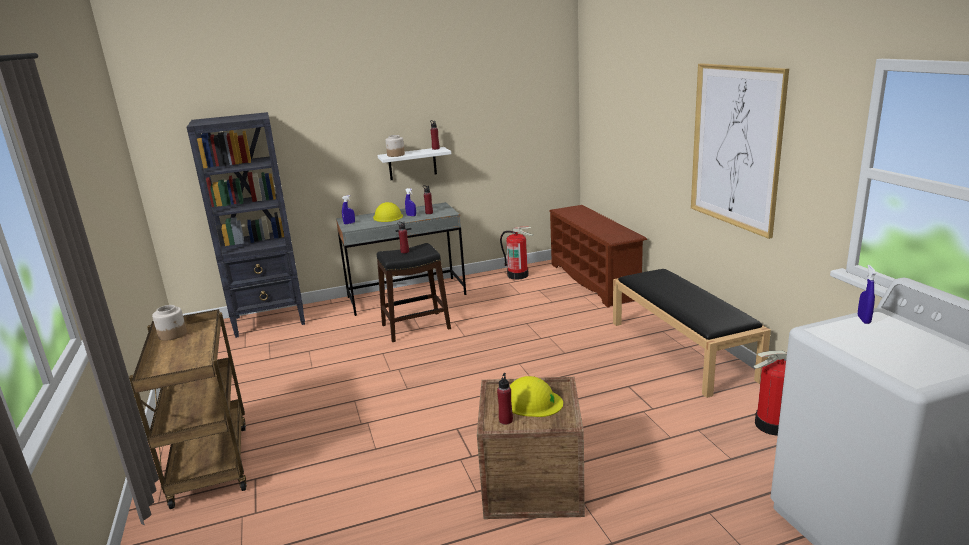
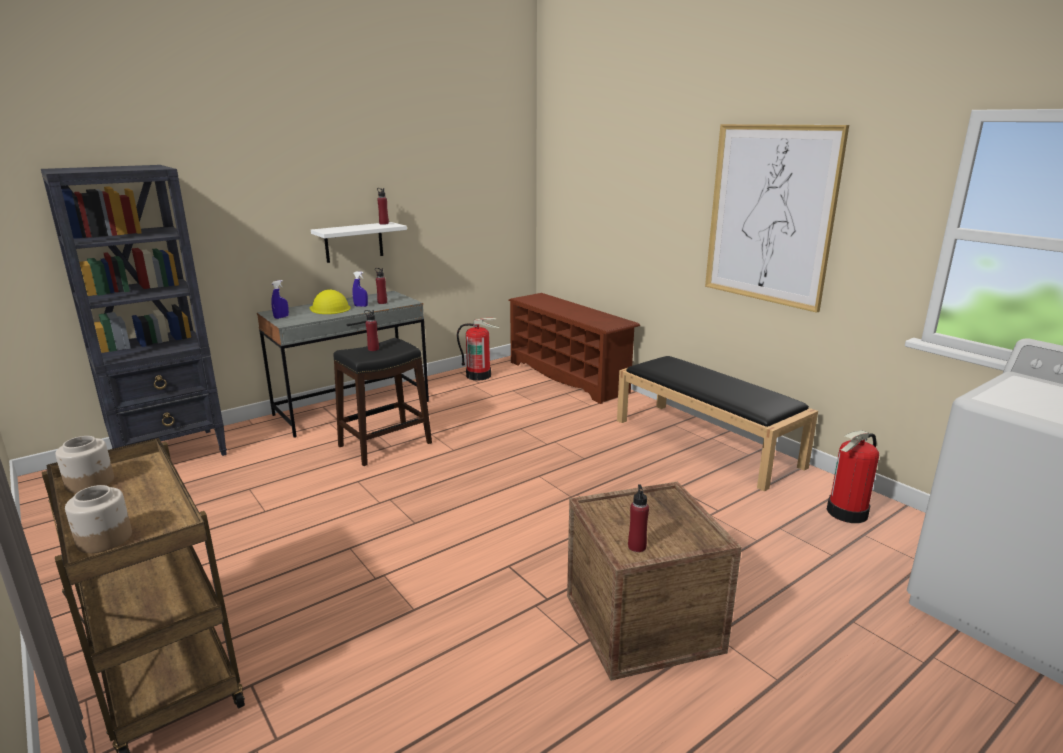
camera: 20 degrees left, 0 degrees up
(396, 155) = (337, 229): jar -> jar (104, 539)
(532, 402) = (651, 519): yellow hard hat -> none
(863, 320) = (1013, 384): blue spray bottle -> none

